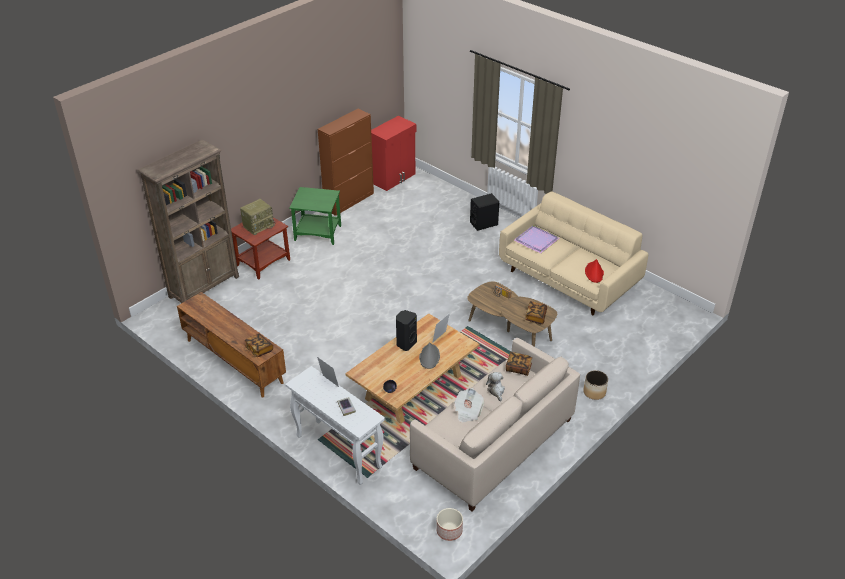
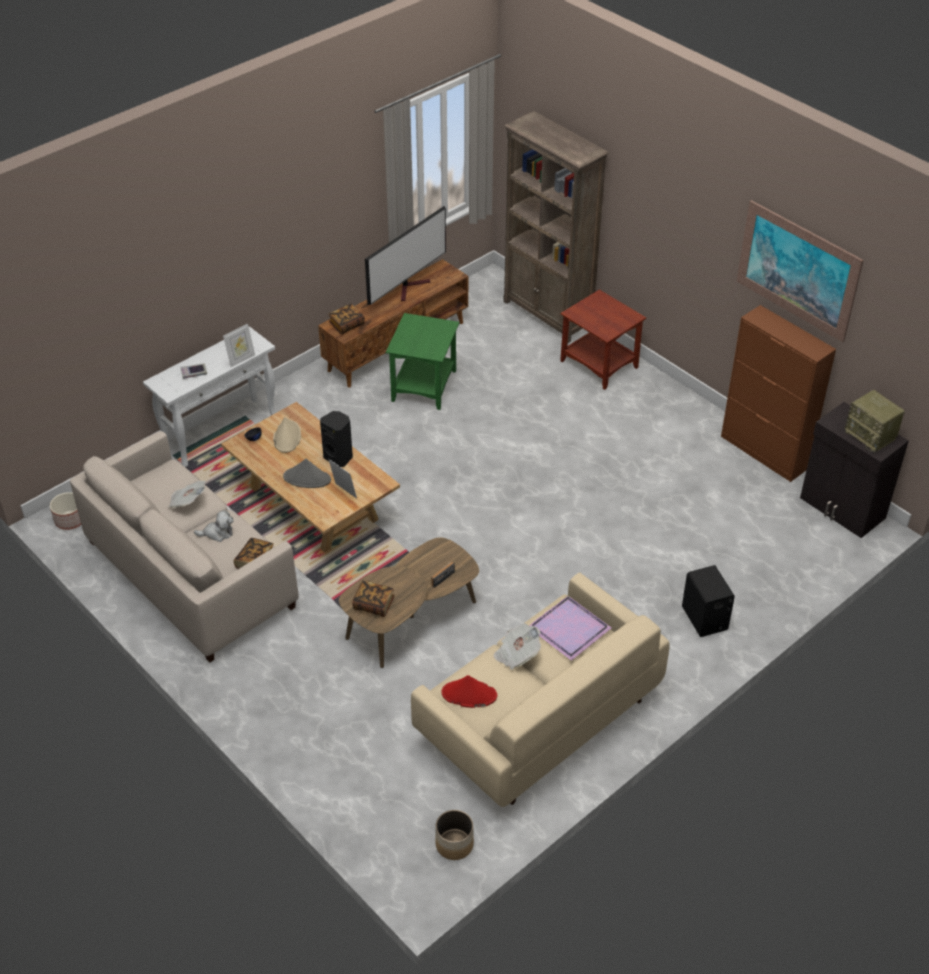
camera: 95 degrees right, 5 degrees up
(212, 319) = (410, 287): none -> television
(258, 226) = (607, 315): radio -> radio (871, 435)
(318, 232) = (673, 417): green side table -> green side table (425, 386)
(327, 89) = (797, 270): none -> picture
(386, 372) = (287, 437): none -> beige hat
(393, 178) = (842, 509): red cabinet -> black cabinet
(560, 257) = (516, 654): none -> newspaper
(594, 392) = (256, 702): planter -> planter (454, 845)

